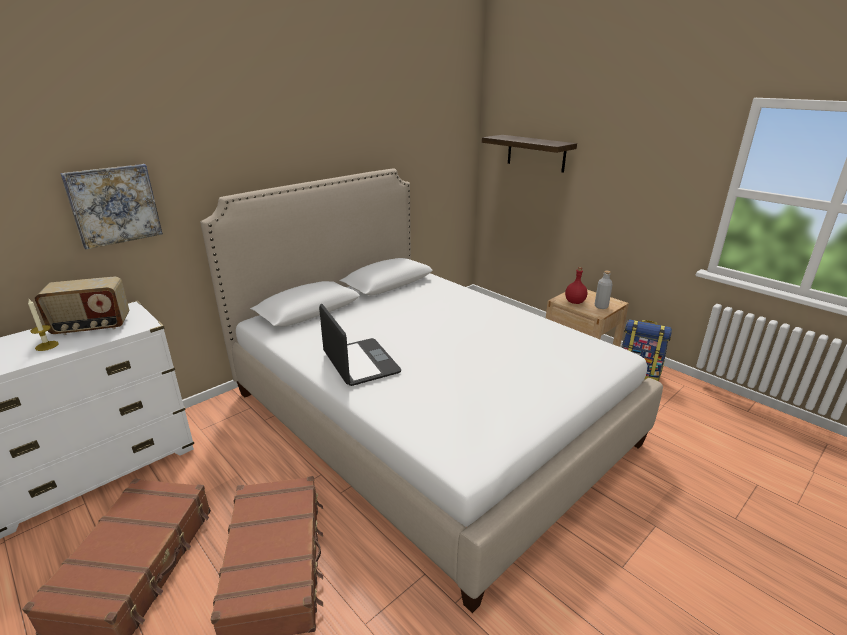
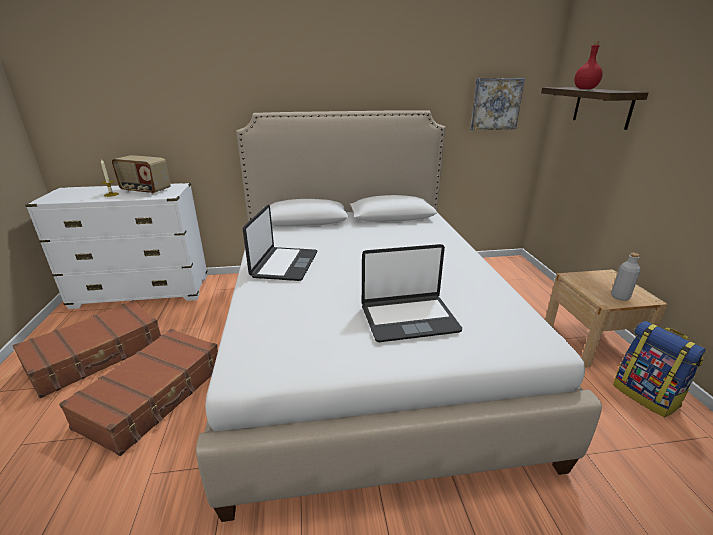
camera: 35 degrees right, 0 degrees up
(114, 205) = (180, 109): picture -> picture (495, 104)
(524, 371) = (408, 318): none -> laptop
(575, 302) = (589, 283): red bottle -> red bottle (585, 89)

